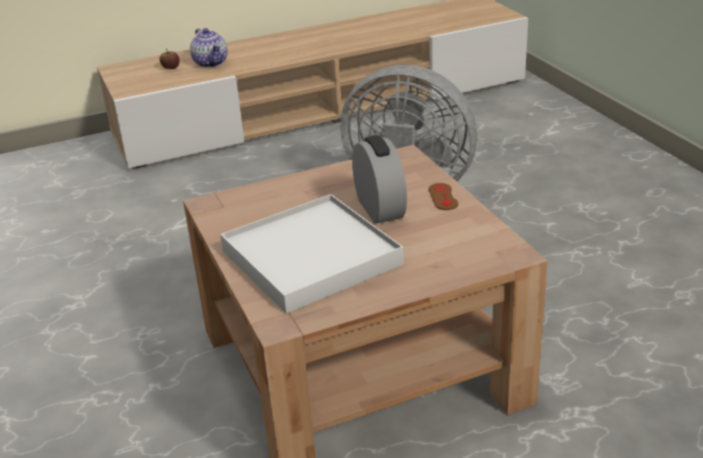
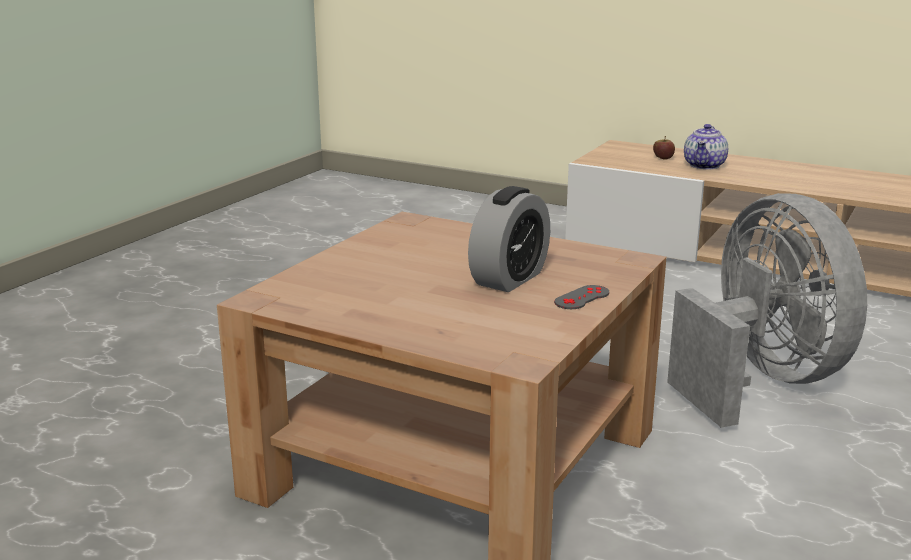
camera: 50 degrees right, 10 degrees down
(311, 257) = (378, 279): white tray -> none
(443, 197) = (582, 298): brown game controller -> grey game controller

